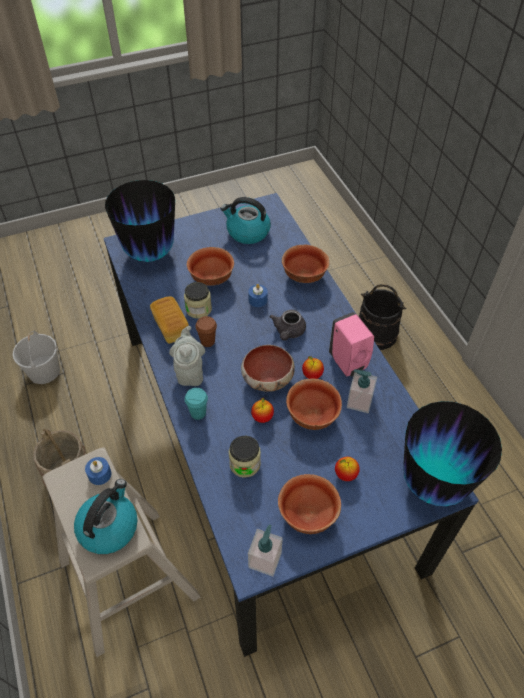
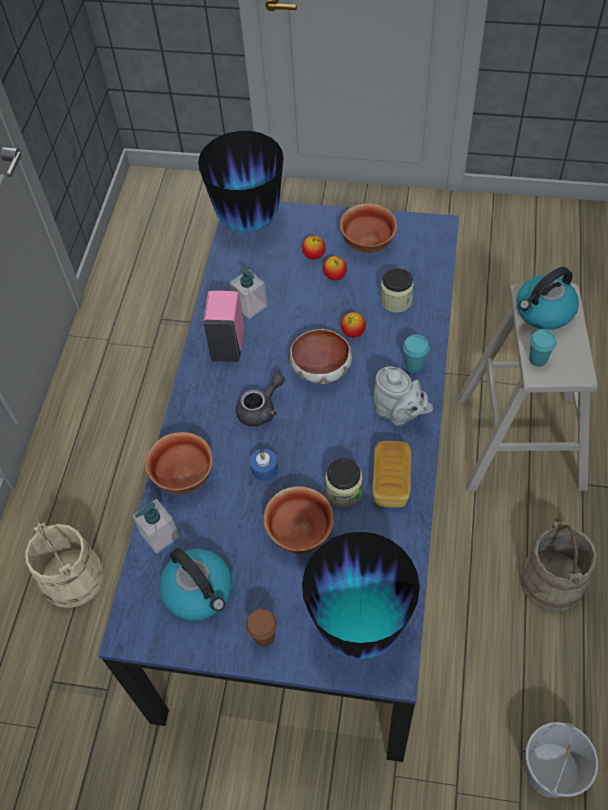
camera: 145 degrees left, 5 degrees up
(99, 474) = (538, 359): blue candle -> turquoise cup
(190, 372) = (399, 413): grey teapot -> grey teapot turned 75 degrees counterclockwise
(207, 341) = (358, 441): brown cup -> brown cup (264, 636)
(265, 559) = (423, 229): soap dispenser -> soap dispenser (159, 535)
(312, 375) = (274, 351): apple -> apple (335, 276)
(313, 415) = (303, 313): bowl -> none
(376, 333) = (72, 578): black bucket -> beige bucket

